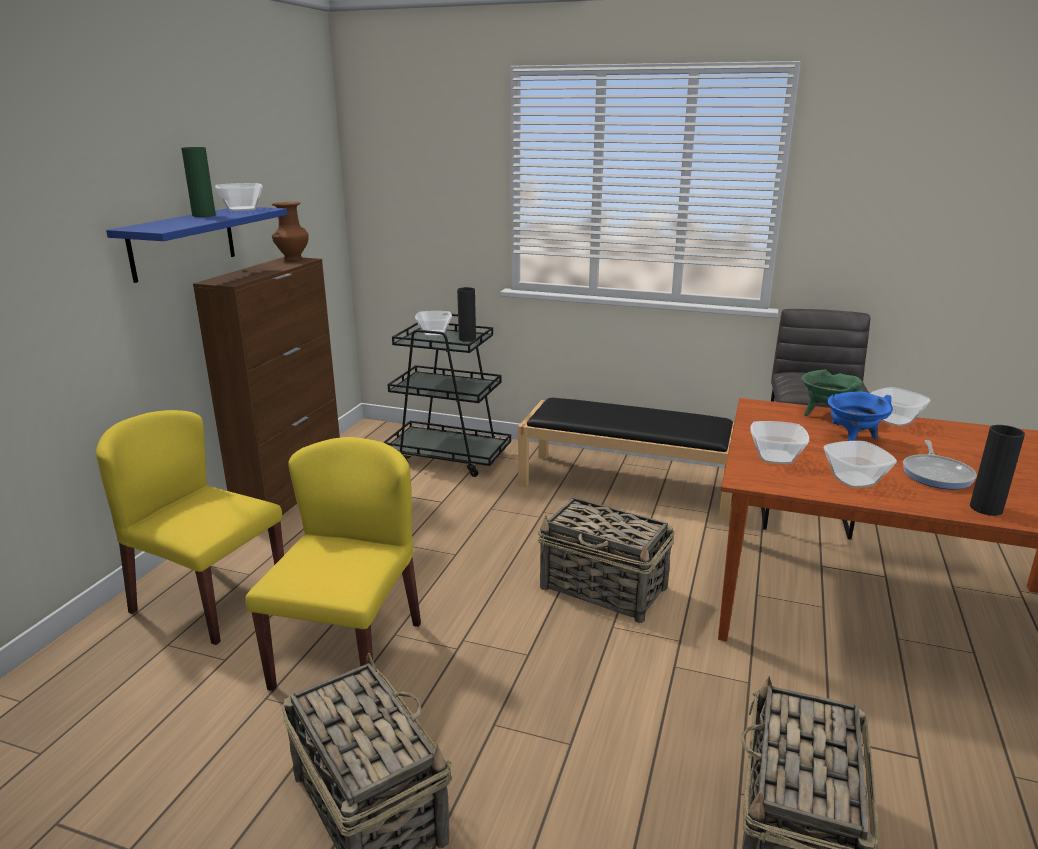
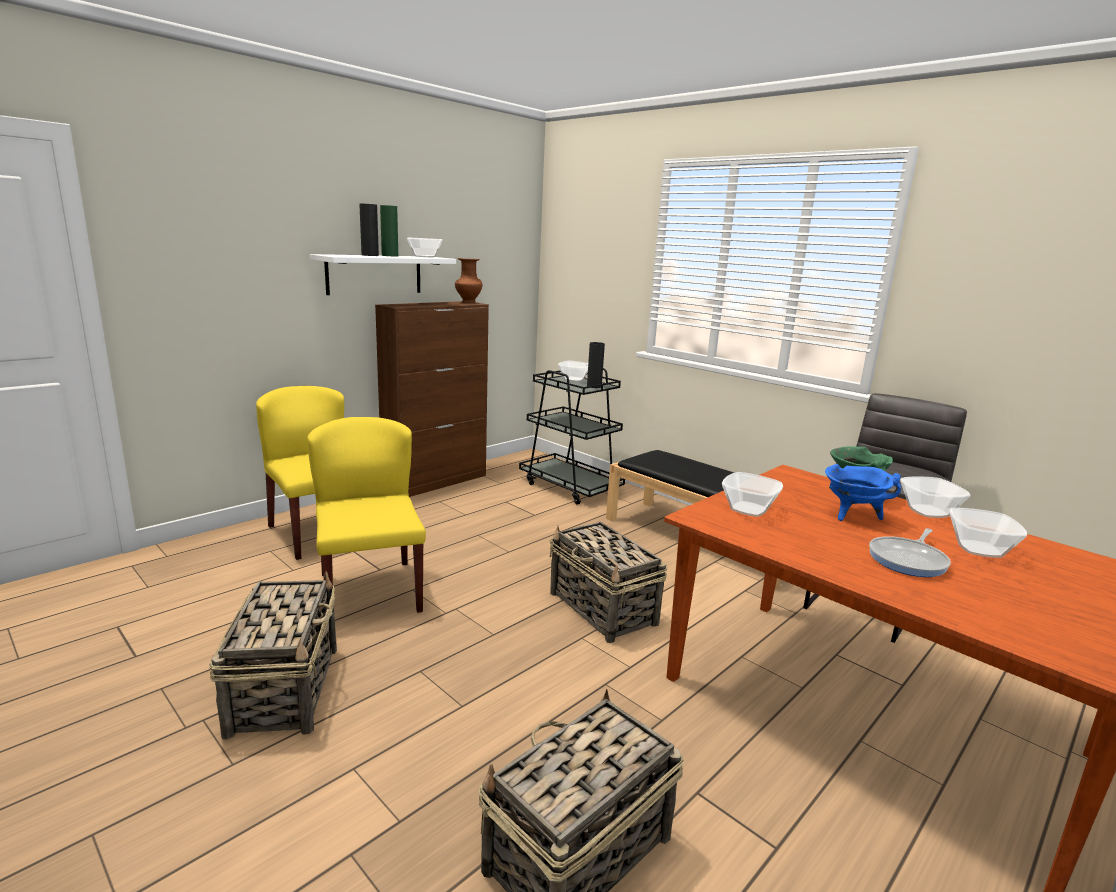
camera: 25 degrees right, 5 degrees down
(183, 242) = (374, 274): blue shelf -> white shelf
(348, 653) = (370, 591): yellow chair -> yellow chair turned 60 degrees counterclockwise
(854, 480) = (803, 543): bowl -> bowl (978, 549)
(986, 508) = (925, 598): black vase -> black vase (370, 255)

